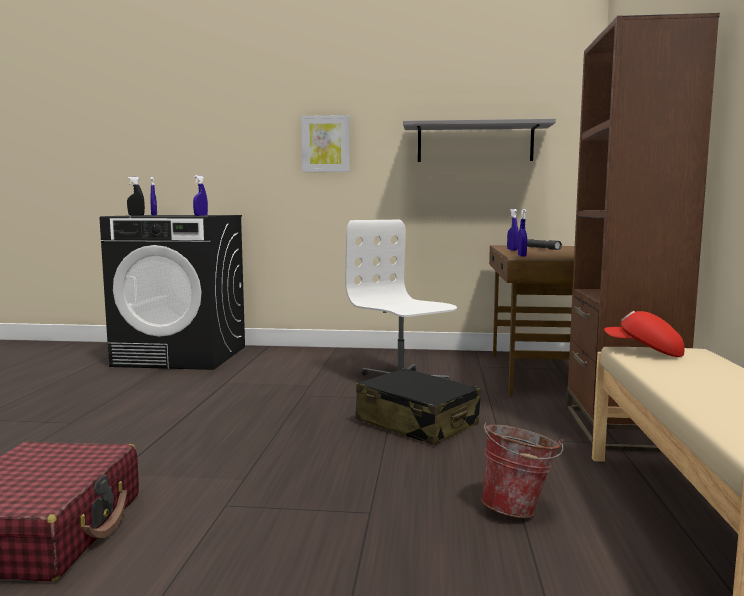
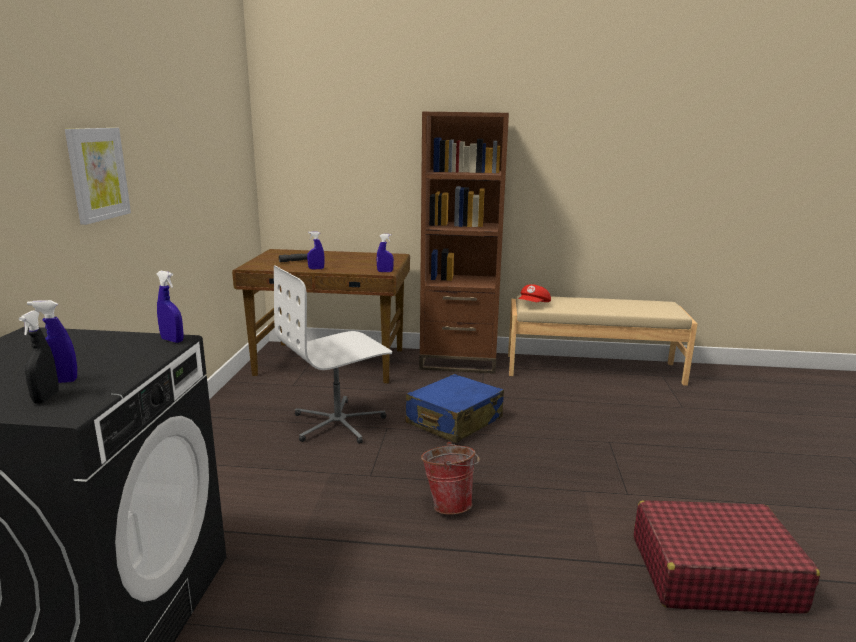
camera: 90 degrees left, 10 degrees up
(417, 423) = (454, 421): black suitcase -> blue suitcase
(475, 143) = (204, 160): grey shelf -> none
(519, 510) = (585, 402): bucket -> bucket (449, 504)

